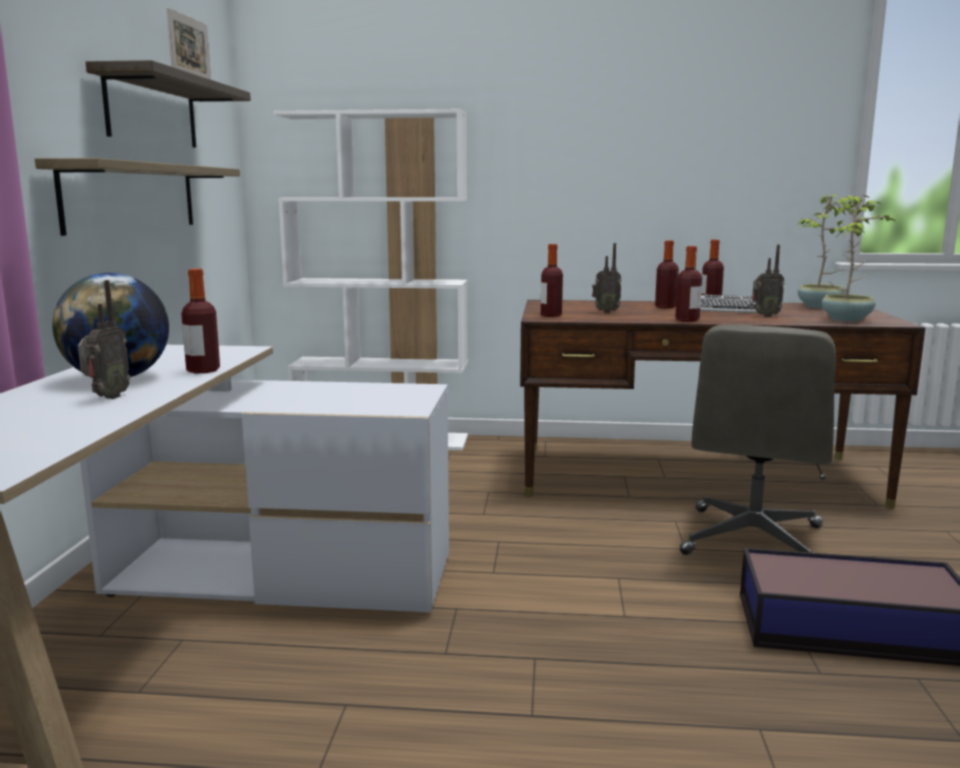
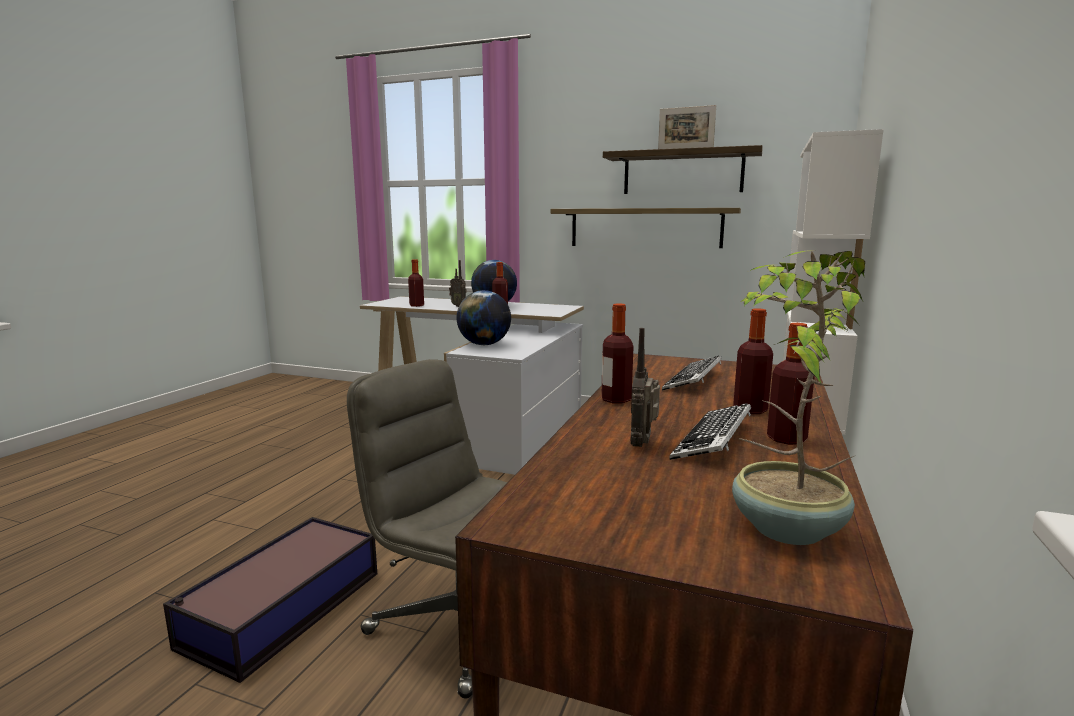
camera: 105 degrees right, 0 degrees up
(353, 405) = (484, 344): none -> globe
(551, 315) = (669, 362): bottle -> bottle (416, 305)
(605, 312) = (693, 380): radio -> keyboard
(847, 319) = (583, 494): potted plant -> none

